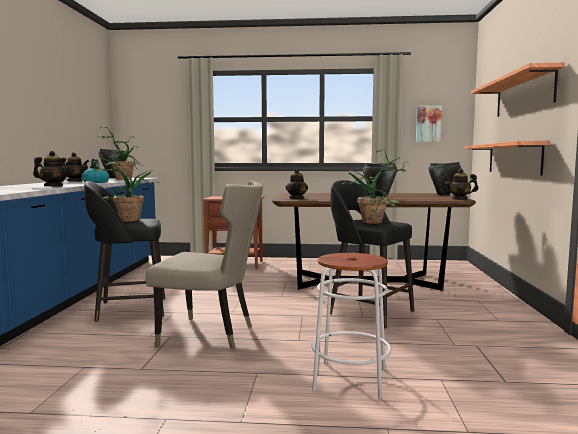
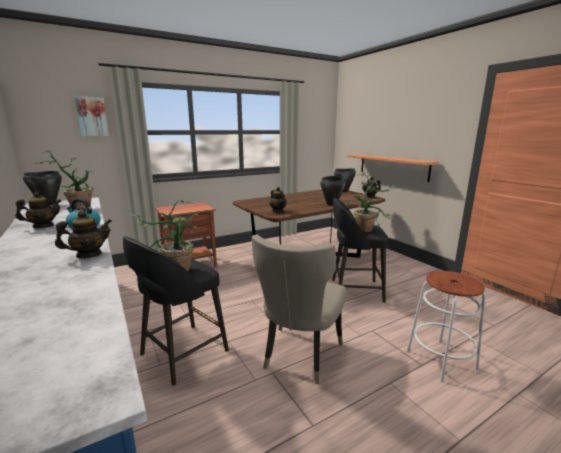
camera: 35 degrees left, 10 degrees up
(211, 335) = (299, 356): beige chair -> beige chair turned 135 degrees clockwise
(428, 123) = (311, 136): picture -> picture (92, 116)
(523, 94) = (405, 126): shelf -> none

